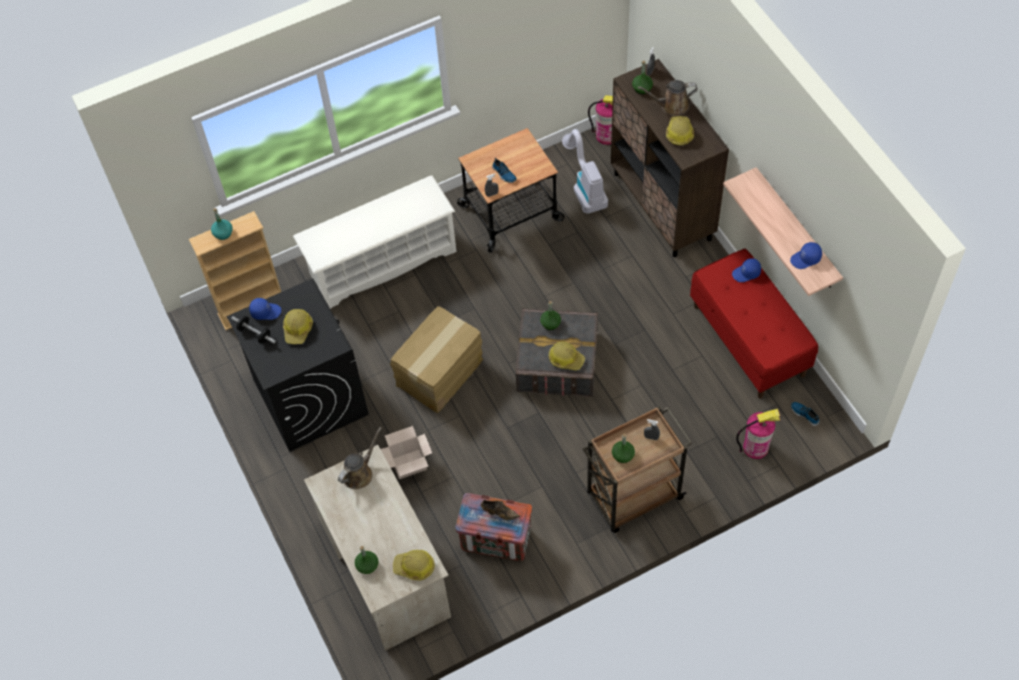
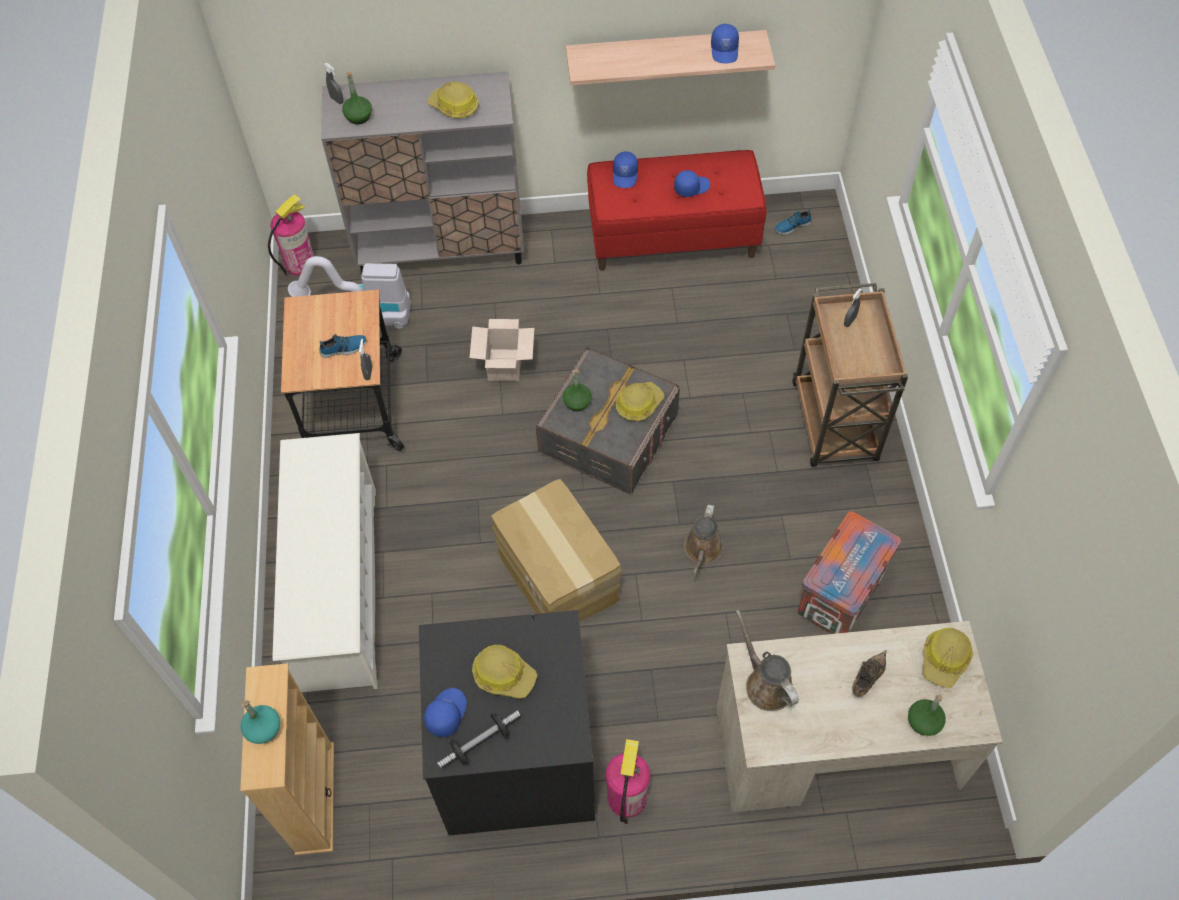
camera: 70 degrees left, 0 degrees up
(408, 465) = (685, 663): cardboard box -> cardboard box (505, 366)
(499, 513) = (849, 551): brown shoe -> brown shoe (867, 678)
(623, 455) = (864, 358): green bottle -> none
(662, 206) = (442, 248): brown cabinet -> grey cabinet
(672, 106) = (407, 99): brown watering can -> brown watering can (702, 550)
(755, 447) = (816, 284): fire extinguisher -> fire extinguisher (626, 797)
(757, 317) = (691, 187): none -> blue cap

